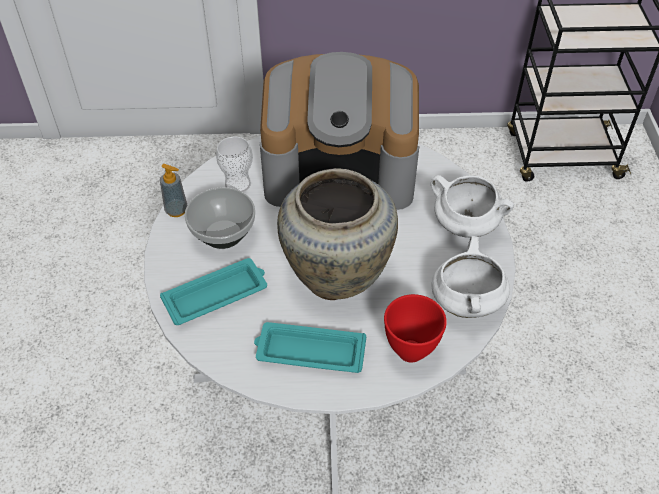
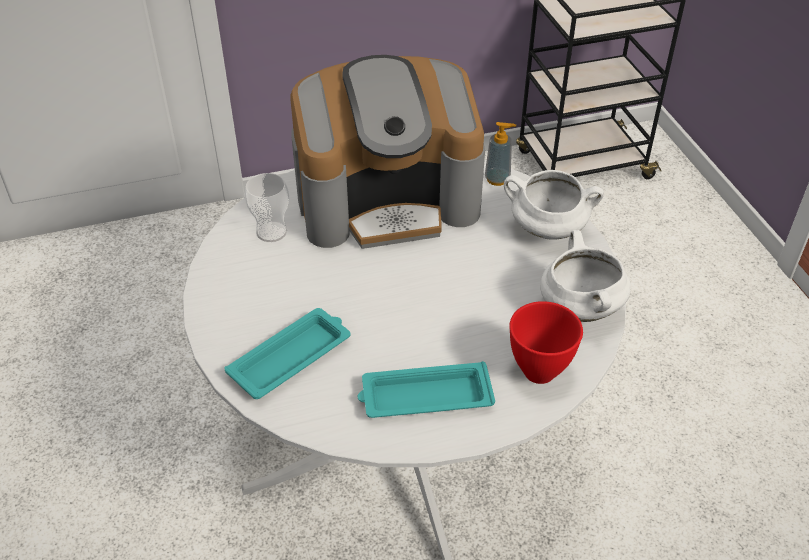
camera: 15 degrees left, 5 degrees down
(176, 210) = (207, 273): soap dispenser -> soap dispenser (497, 179)
(222, 235) = (273, 290): bowl -> none
(337, 271) = (424, 304): beige vase -> none

